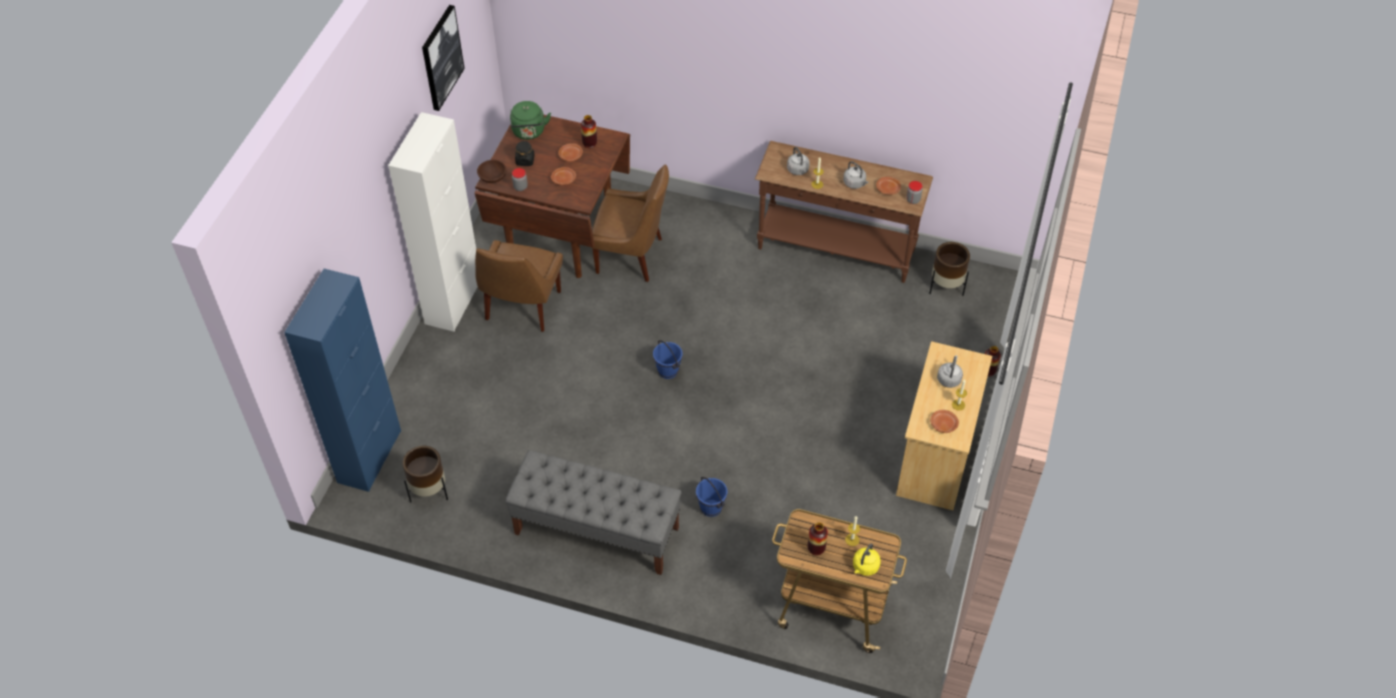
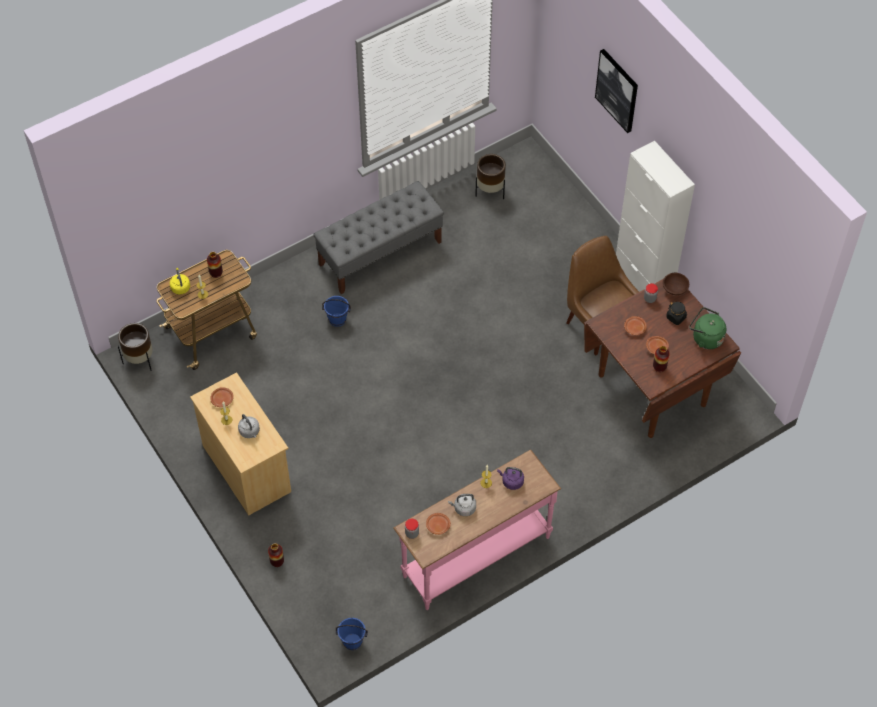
camera: 130 degrees right, 5 degrees up
(369, 456) = (546, 177): blue cabinet -> none
(441, 57) = (737, 215): picture -> picture (617, 90)
(632, 256) = (590, 420): brown chair -> none
(668, 371) = (464, 370): blue bucket -> blue bucket (352, 642)
(798, 170) = (511, 481): grey kettle -> purple kettle
(835, 251) = (475, 555): brown console table -> pink console table
(945, 287) = (372, 601): brown planter -> brown planter (140, 359)

